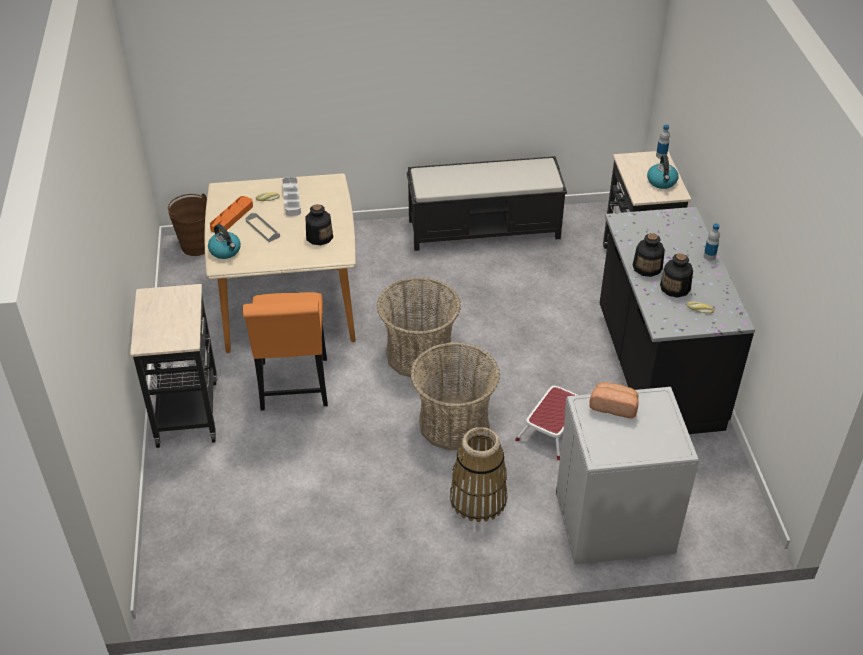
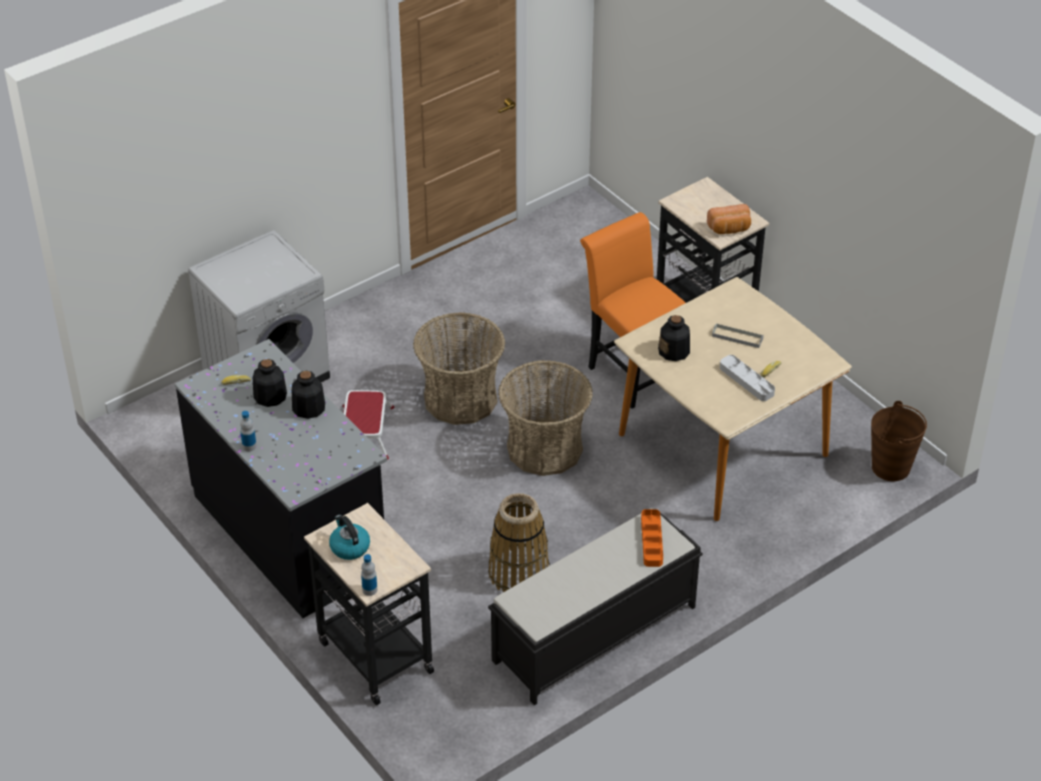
camera: 150 degrees right, 0 degrees up
(225, 251) = (746, 302): kettle -> none
(232, 217) = (781, 337): orange tray -> orange tray (651, 540)
(478, 499) = (394, 348): basket -> basket (519, 572)
(614, 406) = (277, 280): bread -> bread (729, 229)

